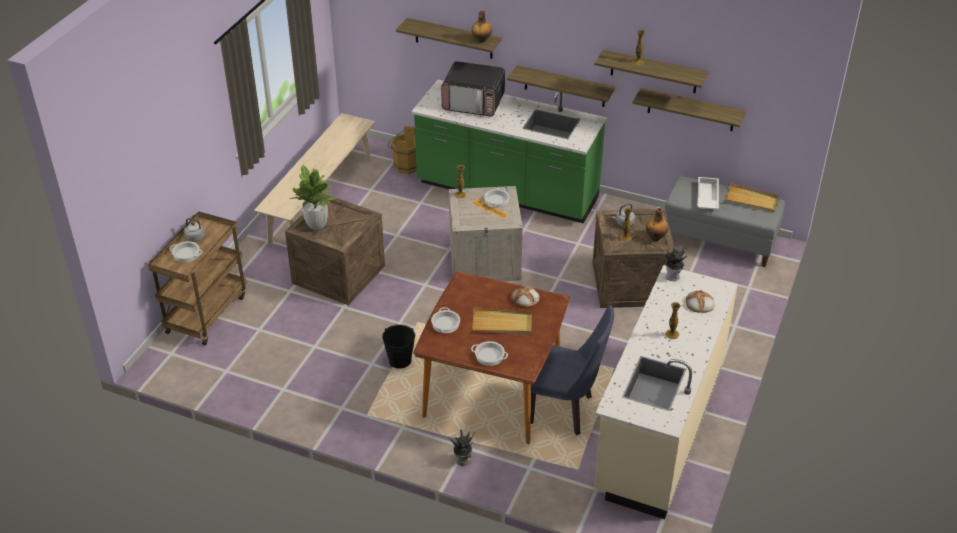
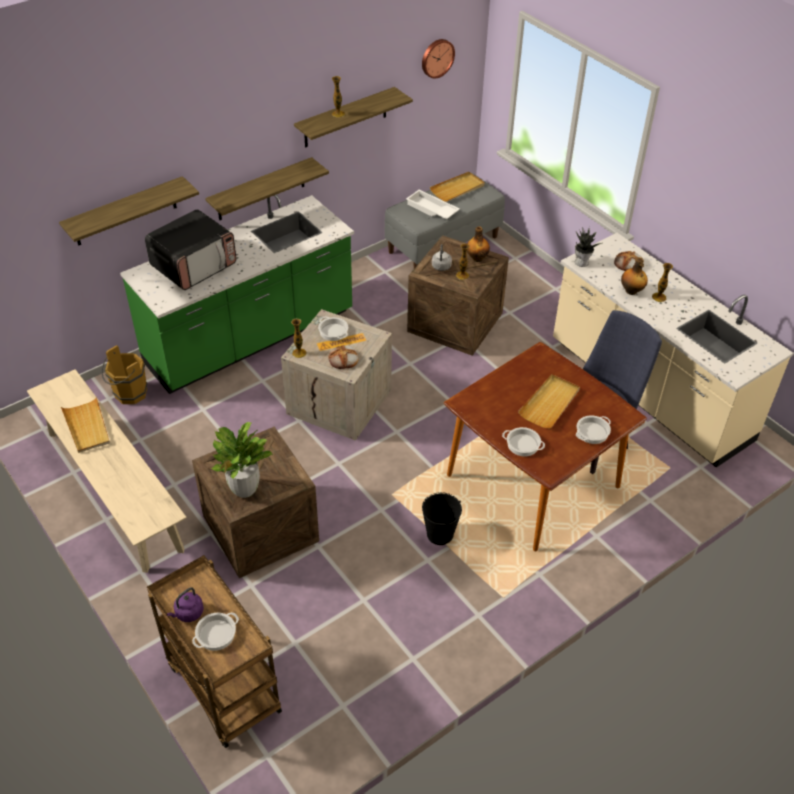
camera: 60 degrees left, 5 degrees up
(194, 237) = (188, 613): grey kettle -> purple kettle
(331, 148) = (87, 427): none -> beige tray
(462, 460) = (613, 546): potted plant -> none
(481, 40) = (172, 190): bottle -> bottle (631, 291)
(525, 299) = (524, 372): bread -> bread (344, 359)
(691, 110) = (383, 137): shelf -> none
(760, 69) = (437, 57): none -> wall clock

